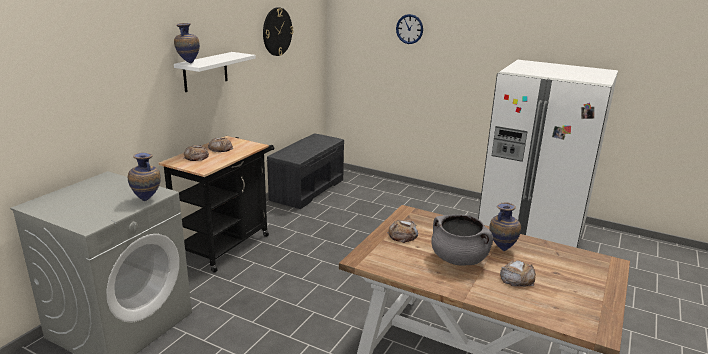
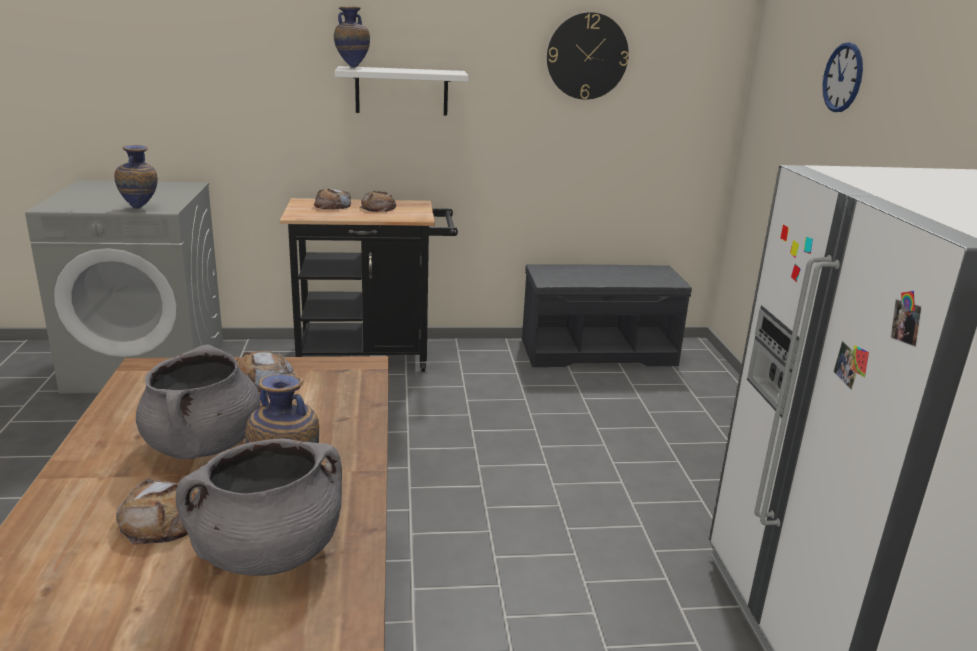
camera: 55 degrees right, 0 degrees up
(551, 262) = (268, 552): none -> grey cooking pot

